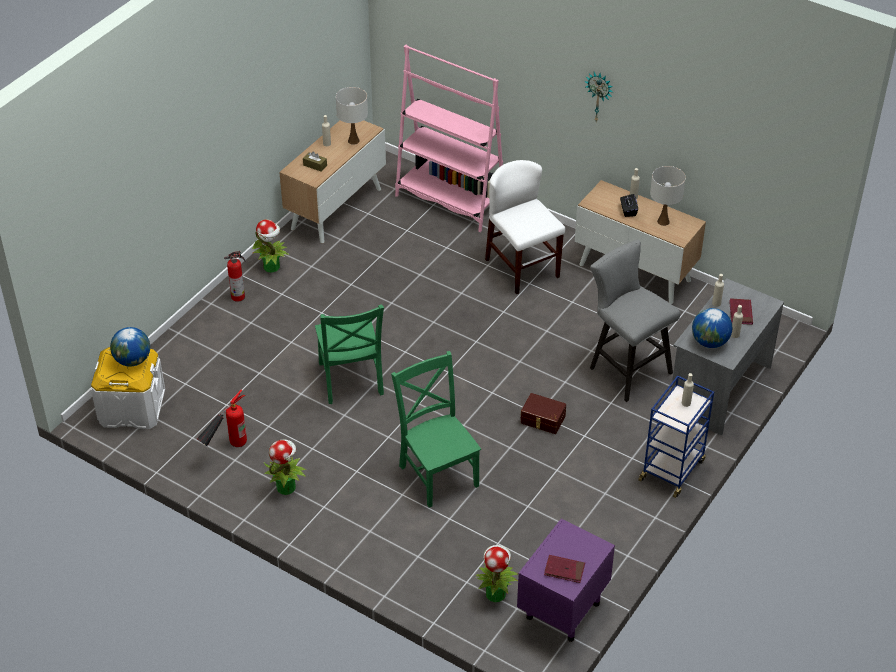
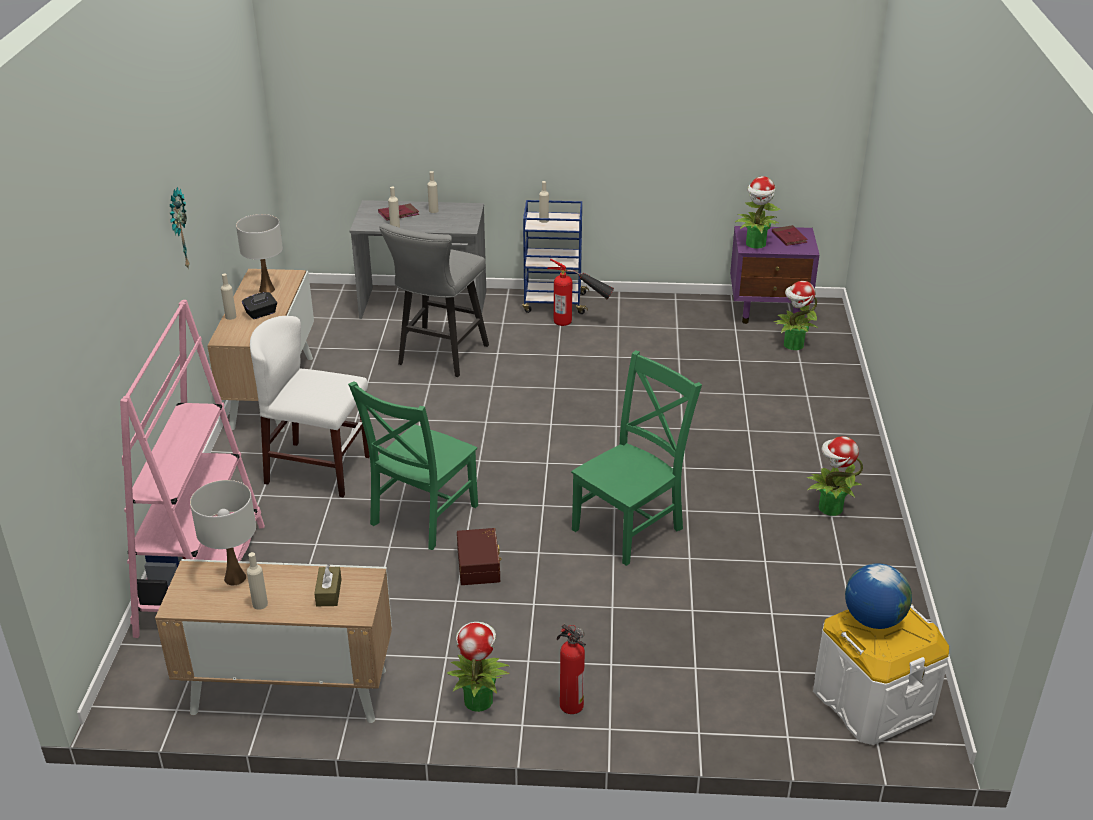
camera: 120 degrees left, 10 degrees down
(226, 450) = (836, 577): fire extinguisher -> fire extinguisher (579, 323)
(437, 473) = (697, 419): green chair -> green chair (421, 517)
(522, 268) = (318, 469): white chair -> white chair turned 75 degrees clockwise
(542, 420) = (560, 382): brown storage box -> brown storage box (480, 565)
(567, 539) = (756, 244): none -> potted plant
(709, 342) = (456, 219): globe -> none

